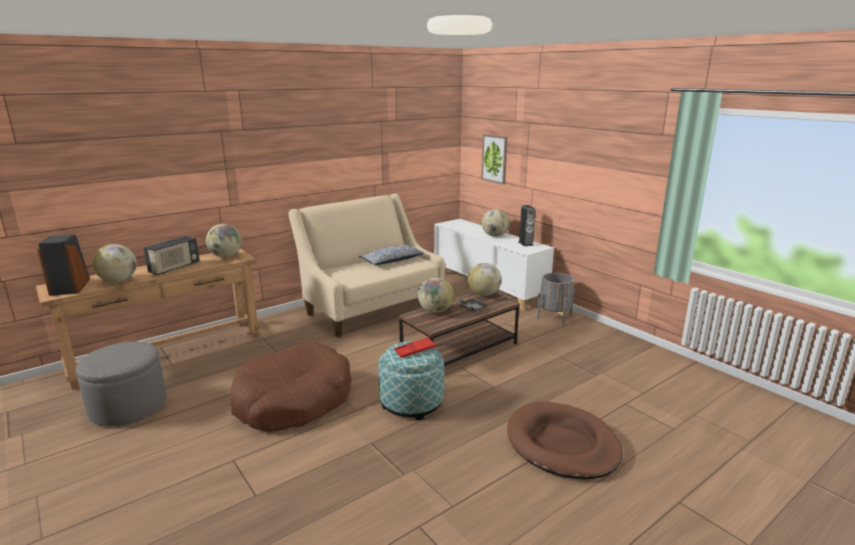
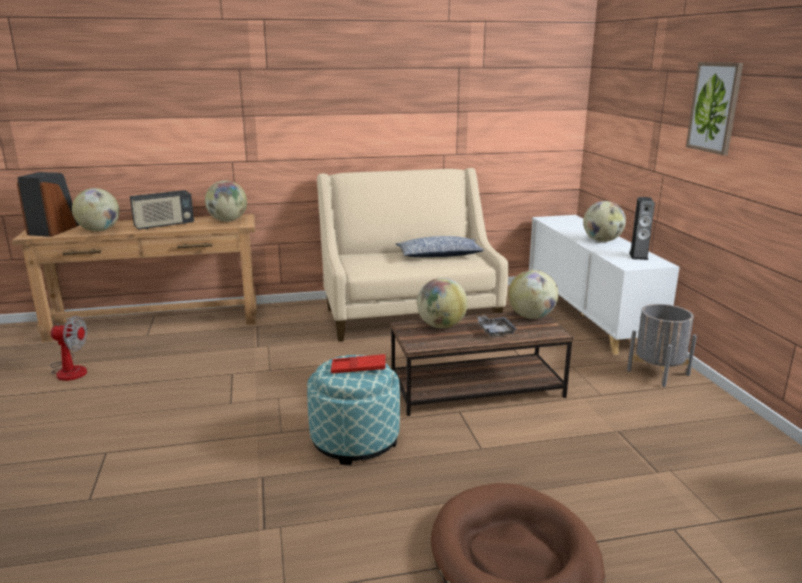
camera: 25 degrees right, 0 degrees up
(128, 407) = (70, 370): grey ottoman -> fan
(293, 400) = (225, 402): brown dog bed -> none
(495, 158) = (621, 128): picture -> picture (715, 107)

